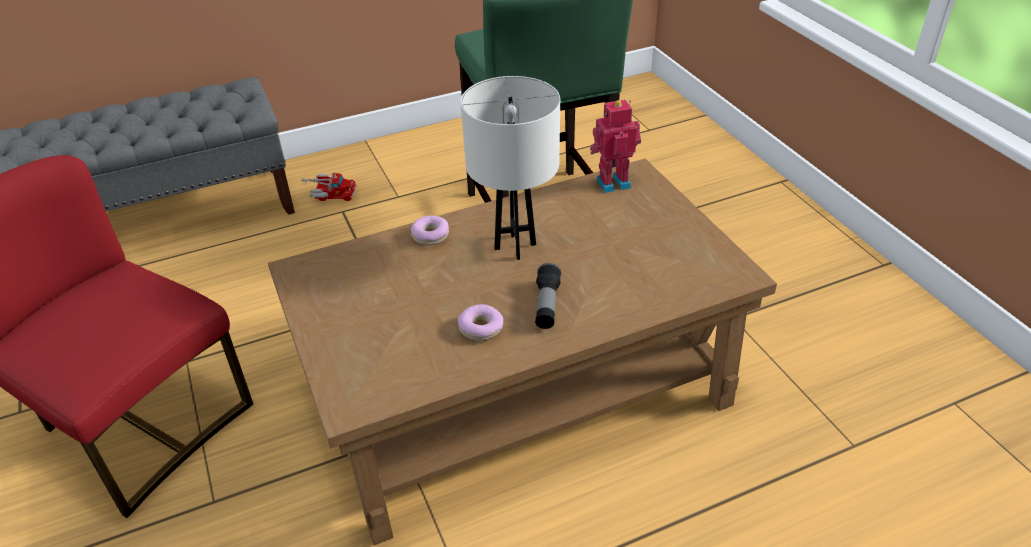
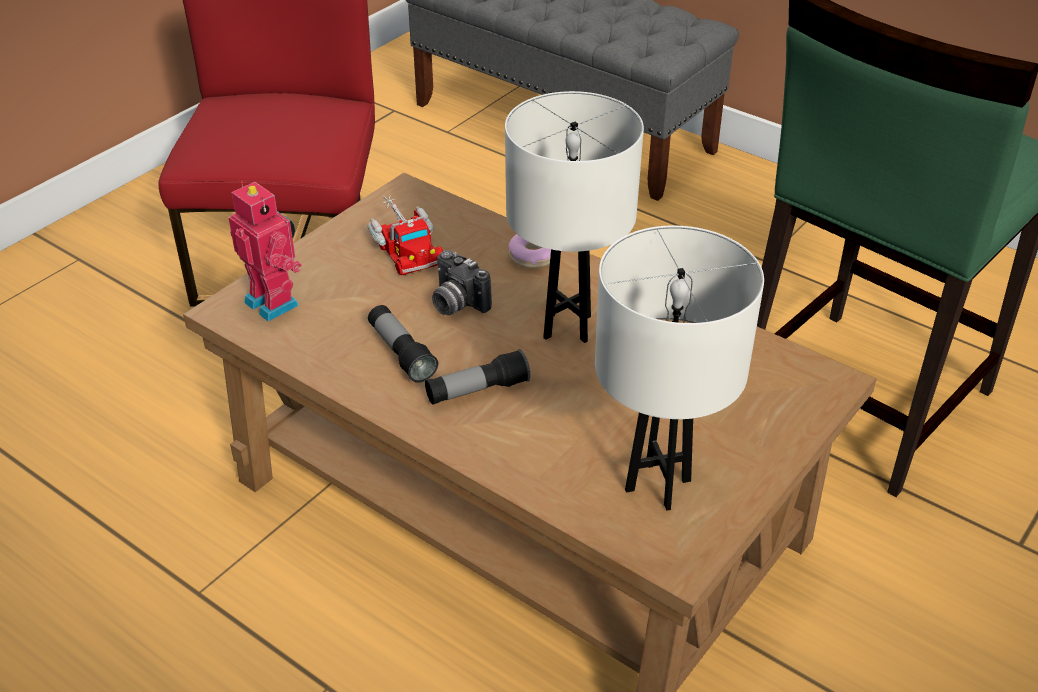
camera: 60 degrees right, 0 degrees up
(329, 194) = (714, 208): toy truck -> toy truck (406, 246)
(449, 286) = (455, 303): none -> camera
(481, 328) = (401, 353): donut -> flashlight
(612, 182) = (783, 364): toy robot -> toy robot (275, 302)
(680, 262) = (657, 485): none -> white table lamp

